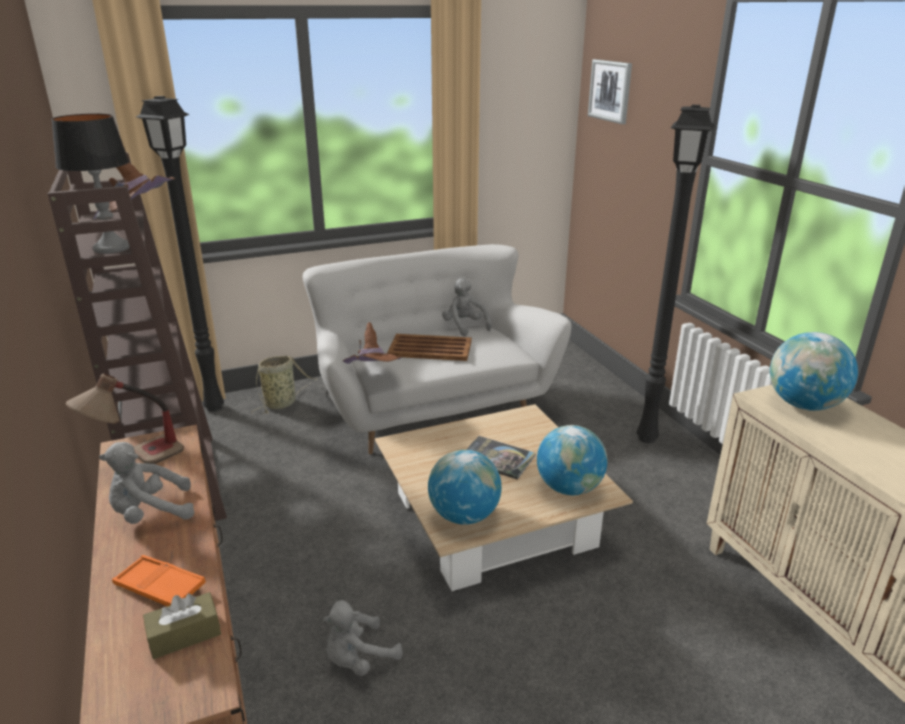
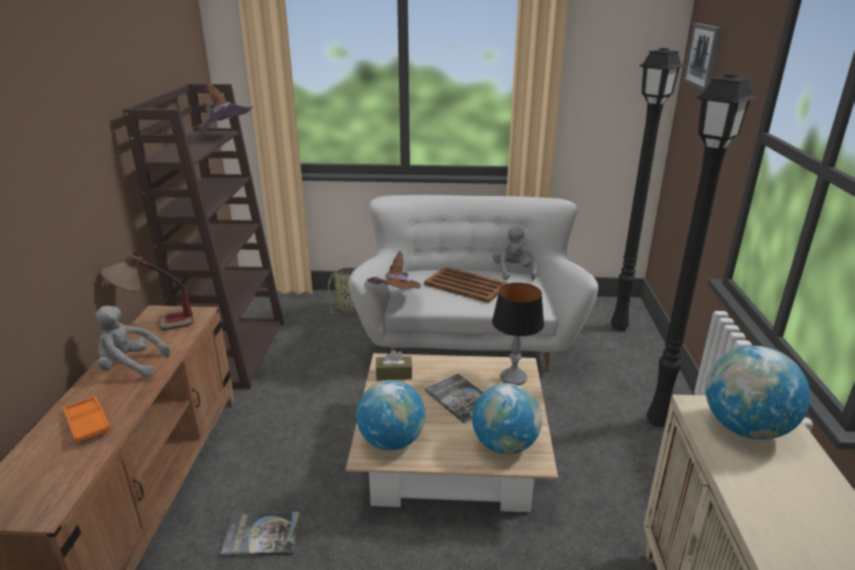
camera: 25 degrees right, 0 degrees up
(111, 248) = (176, 157): table lamp -> table lamp (513, 378)
(184, 635) = (70, 464): brown tissue box -> brown tissue box (394, 374)
(214, 406) = (302, 298): black floor lamp -> black floor lamp (618, 326)
(359, 659) = (261, 535): grey plush toy -> book

